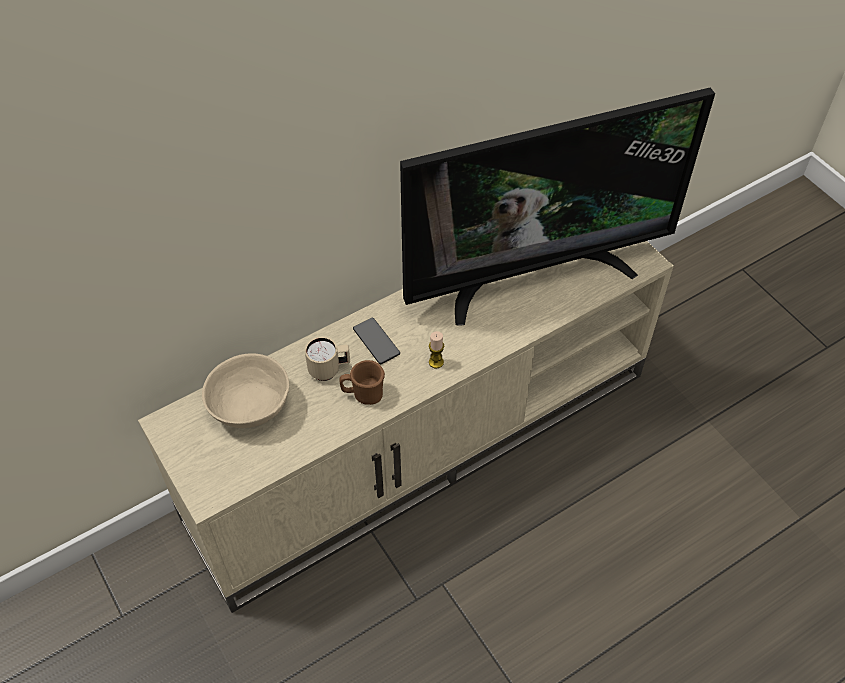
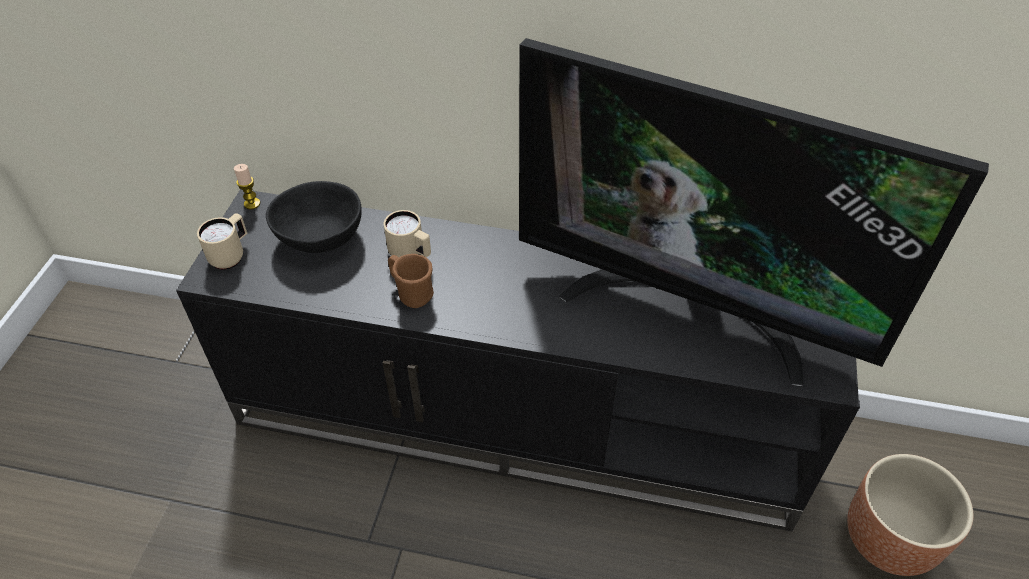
camera: 45 degrees right, 5 degrees down
(203, 469) = (231, 255): none -> beige mug
(252, 406) = (321, 238): beige bowl -> black bowl
(376, 341) = (475, 260): phone -> none
(421, 441) = (519, 418): beige tv stand -> black tv stand
(436, 362) = (503, 314): candle -> candle (252, 204)
(688, 339) = (889, 539): none -> brown planter

